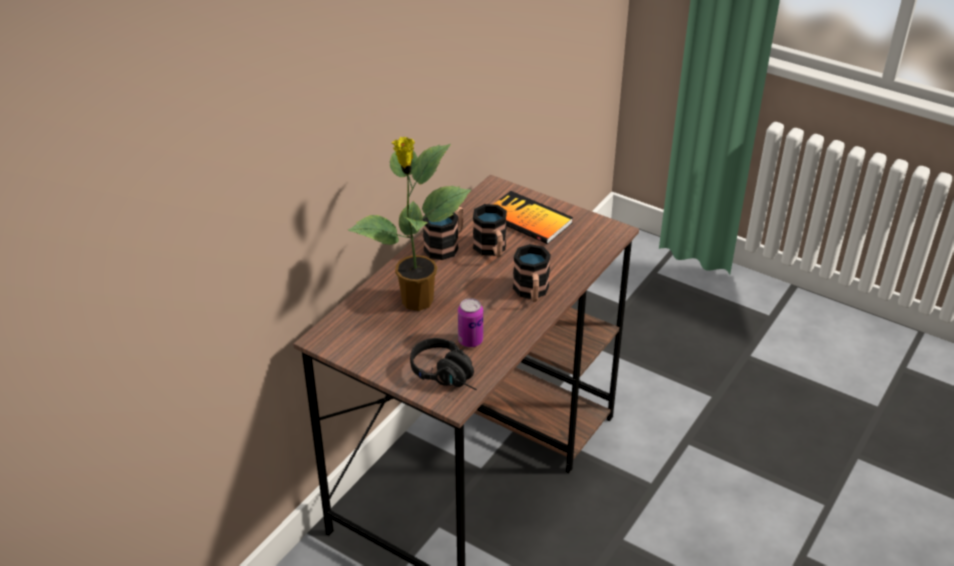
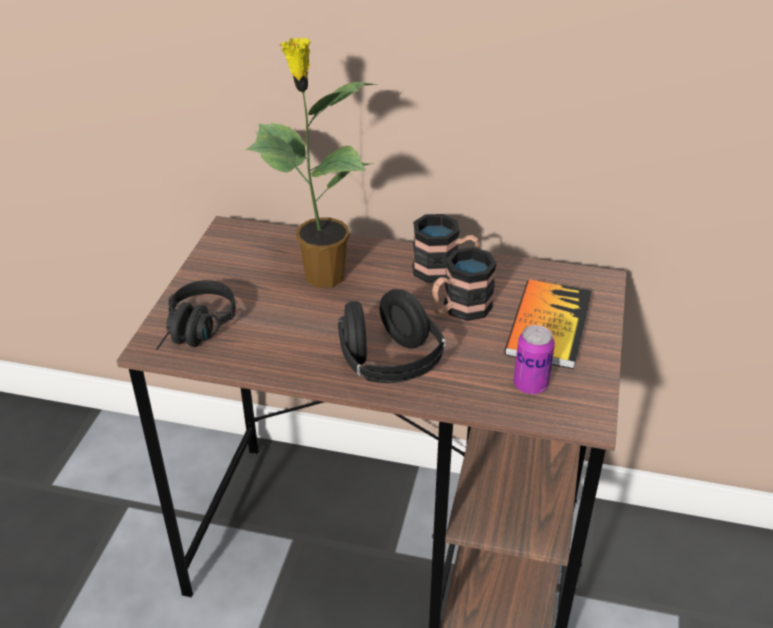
camera: 70 degrees right, 0 degrees up
(470, 341) = (268, 334): can -> can (530, 385)
(531, 292) = (389, 364): mug -> black headphones

